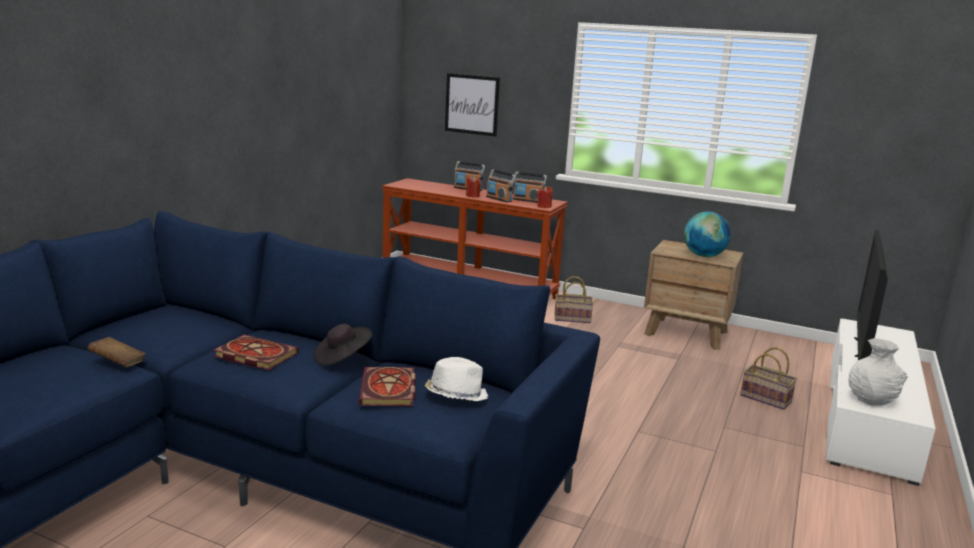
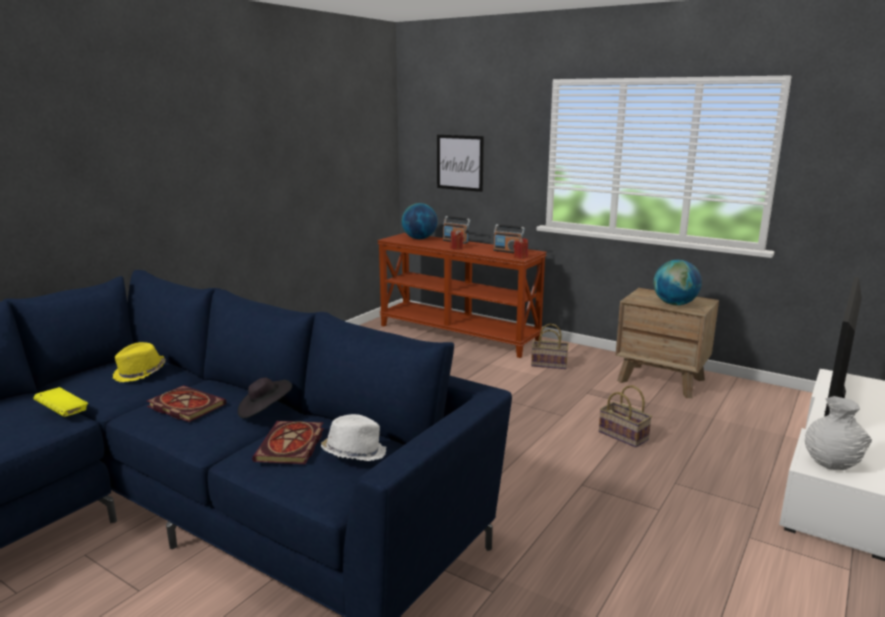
camera: 10 degrees right, 0 degrees up
(118, 363) = (63, 412): brown book -> yellow book
(183, 323) = (140, 373): none -> yellow hat
(427, 185) = (419, 239): none -> globe
(499, 199) = (480, 250): radio -> none
(767, 398) = (730, 453): basket -> basket (624, 436)

